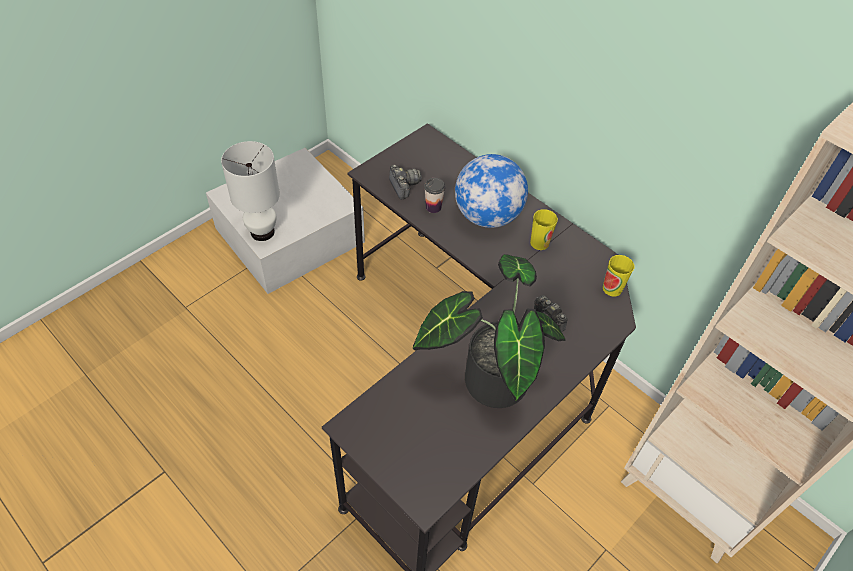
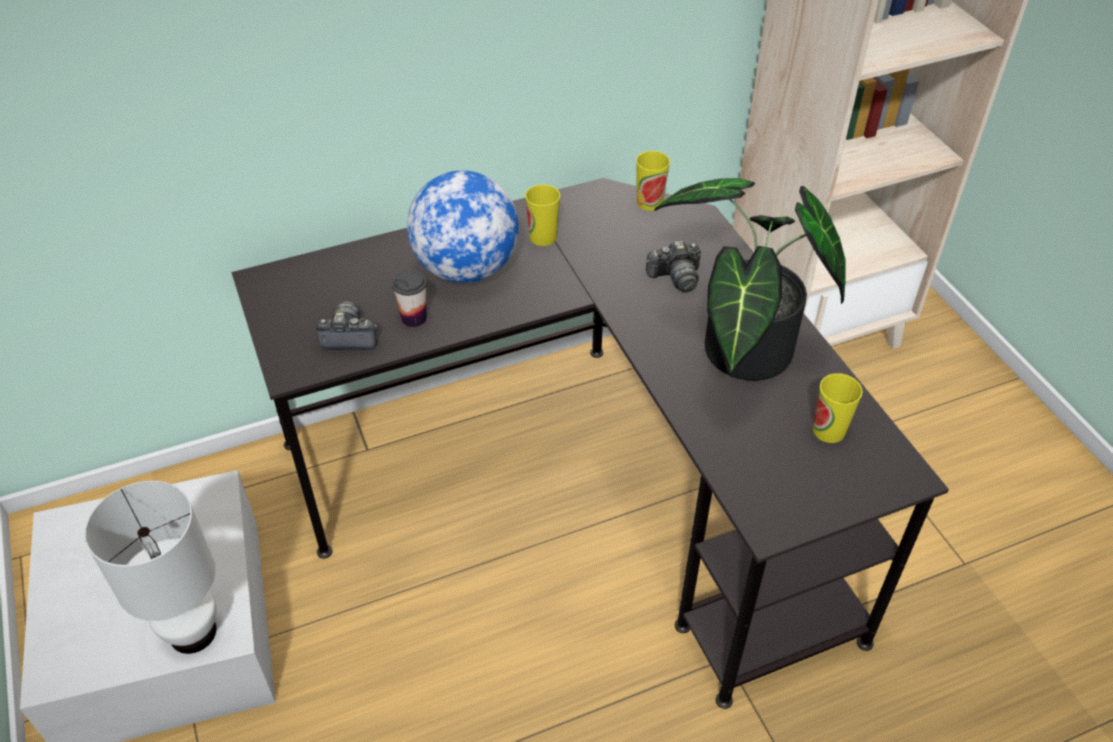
camera: 65 degrees left, 5 degrees down
(445, 445) = (829, 430): none -> cup

